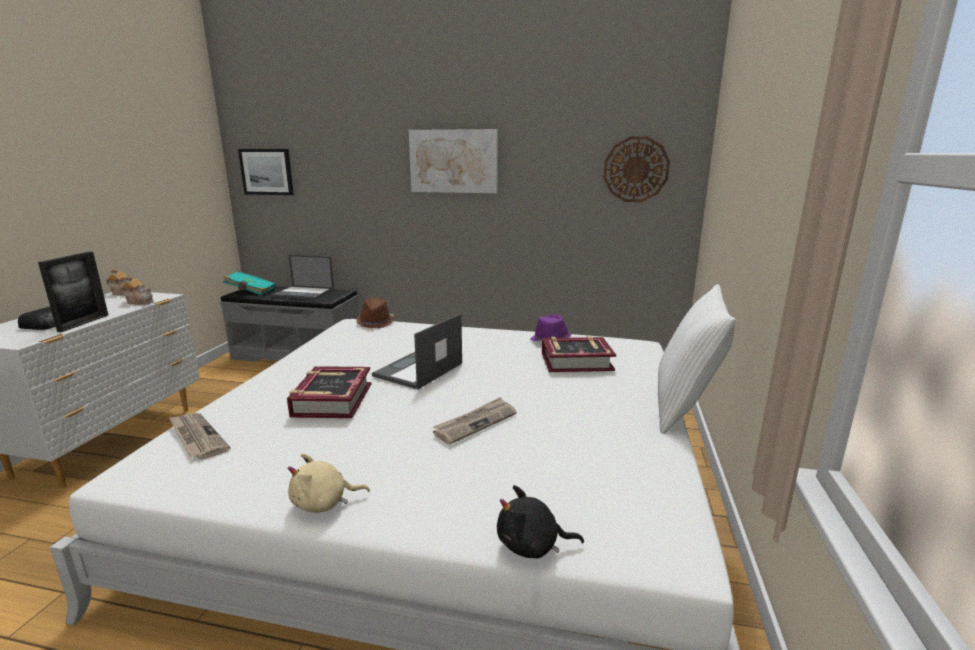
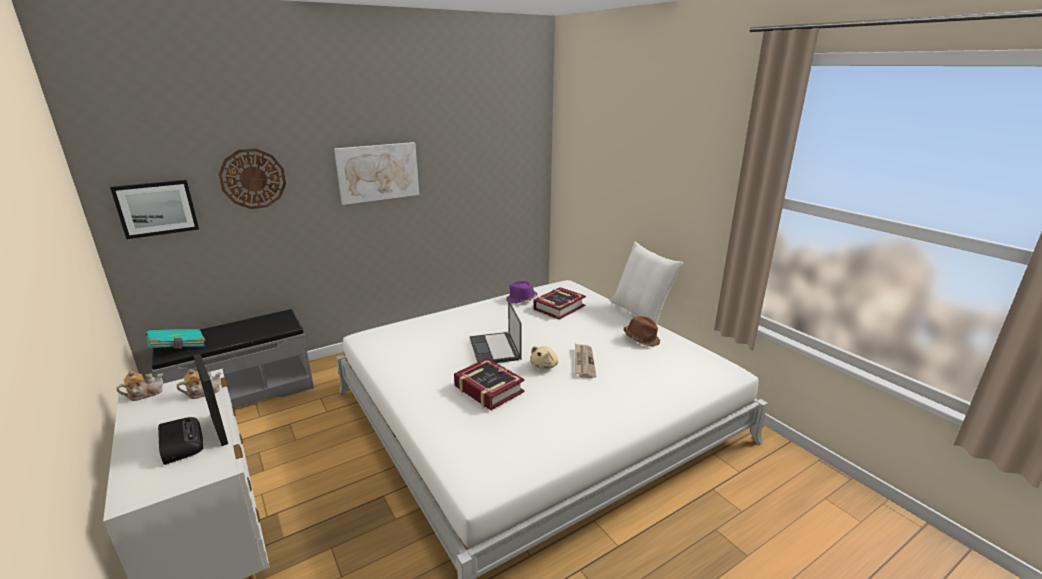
camera: 45 degrees left, 5 degrees up
(196, 437) = (464, 450): newspaper -> none
(304, 293) = (249, 328): laptop -> none
(324, 503) = (600, 431): beige plush toy -> beige plush toy (545, 366)
(375, 322) = (382, 329): brown hat -> brown hat (641, 339)
(532, 545) = (694, 395): black plush toy -> none
(636, 169) = (512, 163): wall clock -> wall clock (253, 179)

